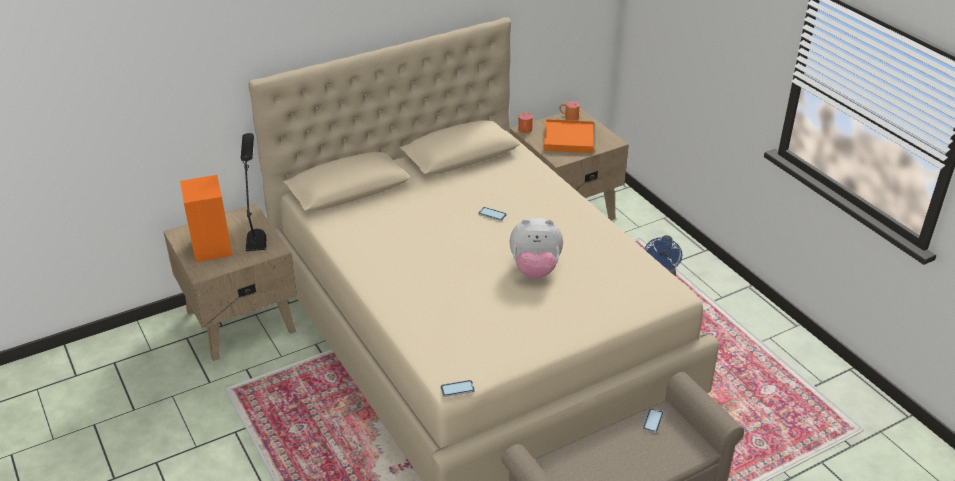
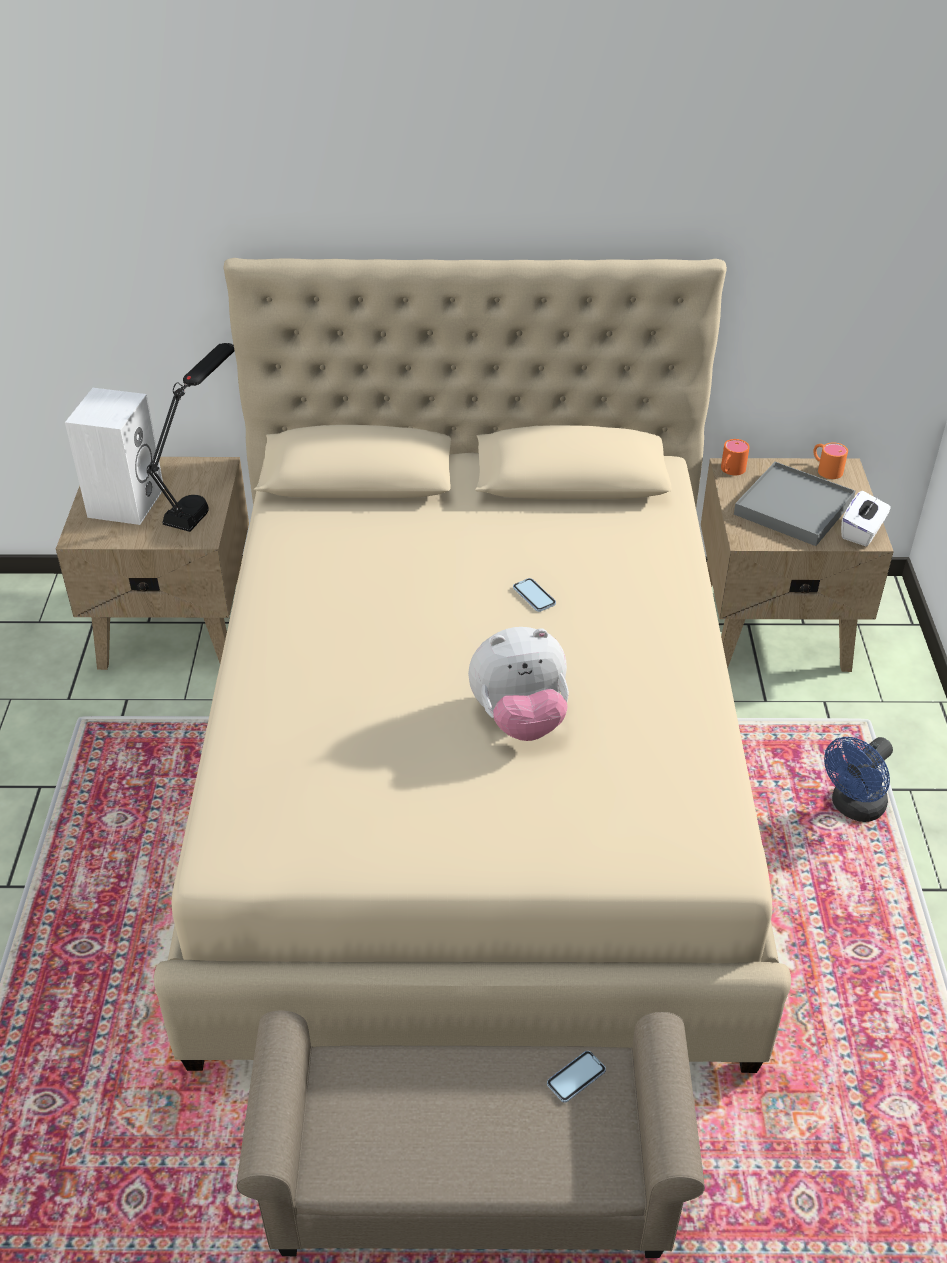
camera: 30 degrees right, 5 degrees up
(210, 247) = (125, 501): orange speaker -> white speaker
(457, 389) = (218, 878): phone -> none
(535, 270) = (520, 719): plush toy -> plush toy turned 45 degrees counterclockwise
(569, 139) = (794, 508): orange tray -> grey tray
(608, 140) = (862, 532): none -> white tissue box

